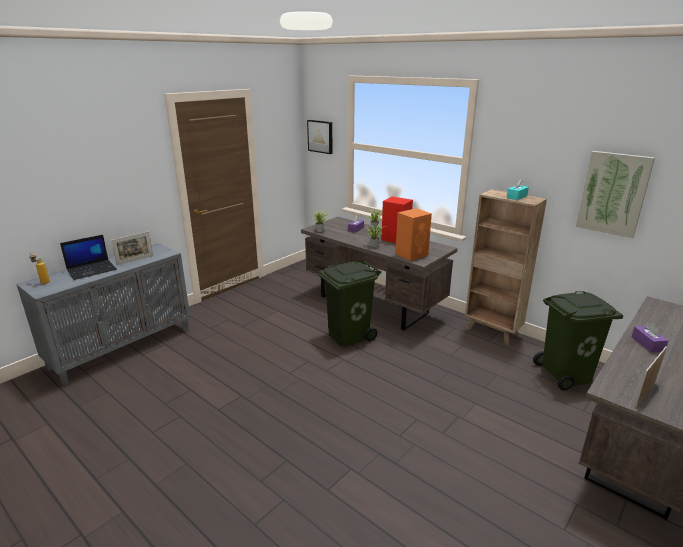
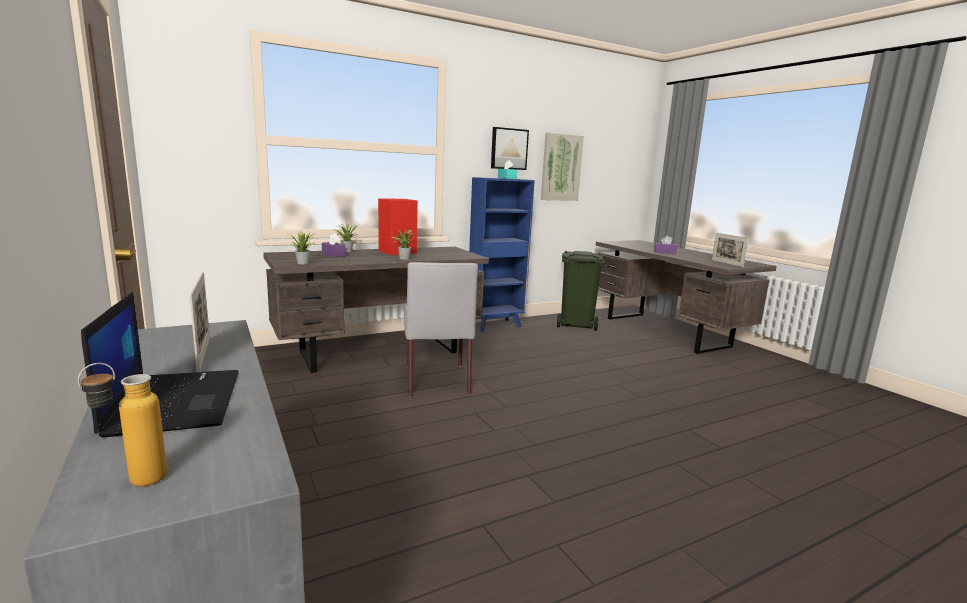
camera: 70 degrees left, 10 degrees down
(321, 136) = (188, 127): picture -> picture (508, 149)
(348, 335) = (436, 379): green trash can -> grey chair
(412, 254) = (451, 255): orange speaker -> none
(492, 332) = (496, 325): brown bookcase -> blue bookcase

